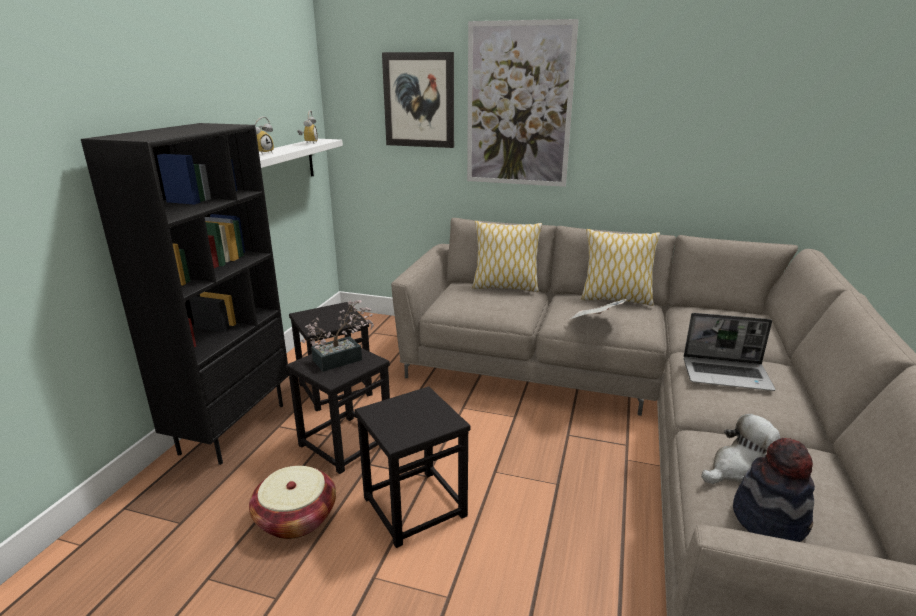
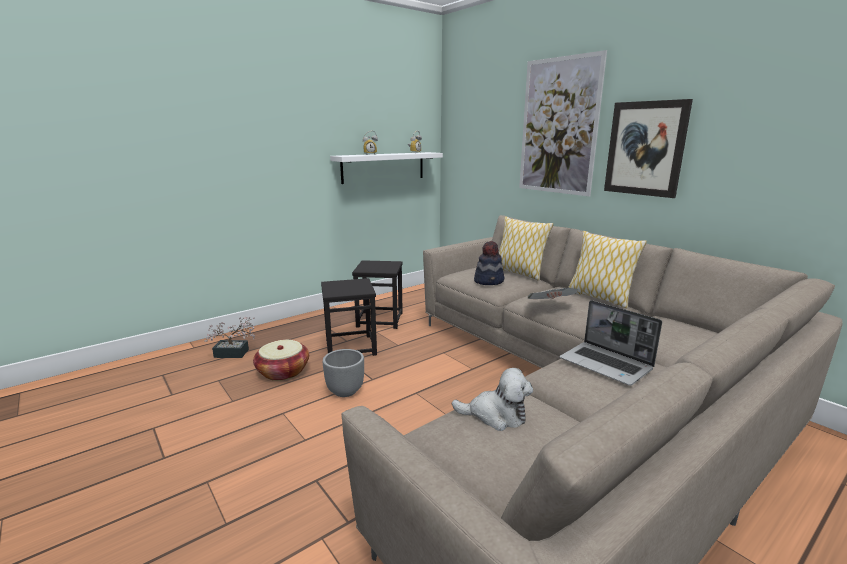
camera: 35 degrees right, 5 degrees down
(233, 427) = (307, 322): black bookcase -> none
(343, 358) = (352, 286): potted plant -> potted plant (235, 353)
(414, 506) = (345, 390): black stool -> grey planter
(419, 100) = (494, 124): picture -> picture (645, 148)
(769, 519) = (462, 447): hat -> hat (489, 281)

